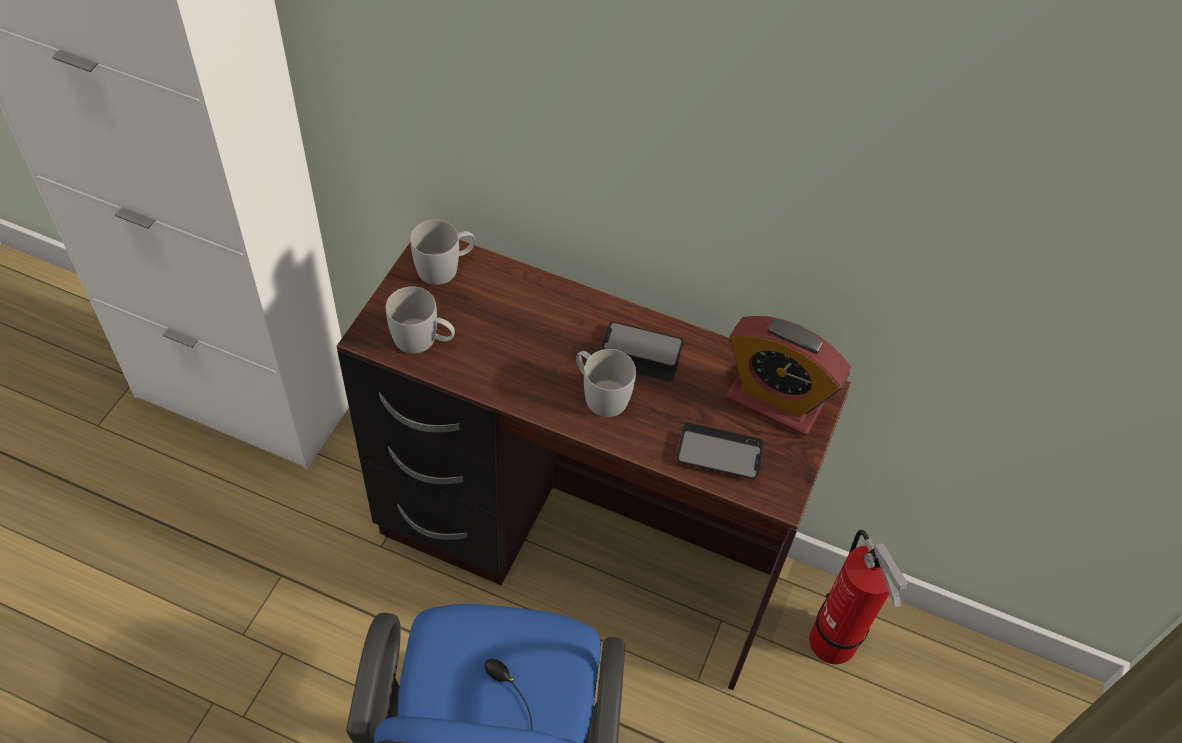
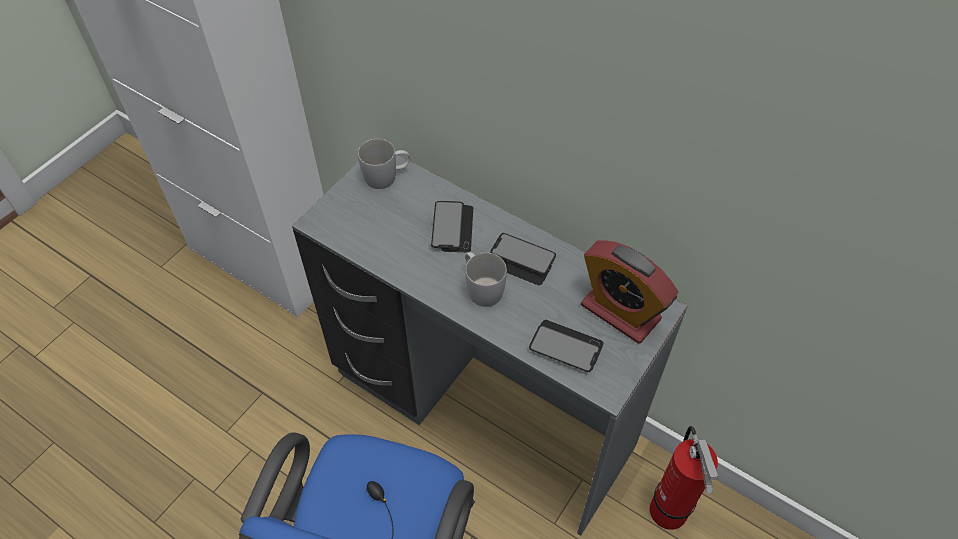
camera: 15 degrees right, 0 degrees up
(423, 340) = (356, 229): white mug -> none
(546, 323) = (452, 228): none -> phone
(577, 556) = (481, 412): brown desk -> grey desk

